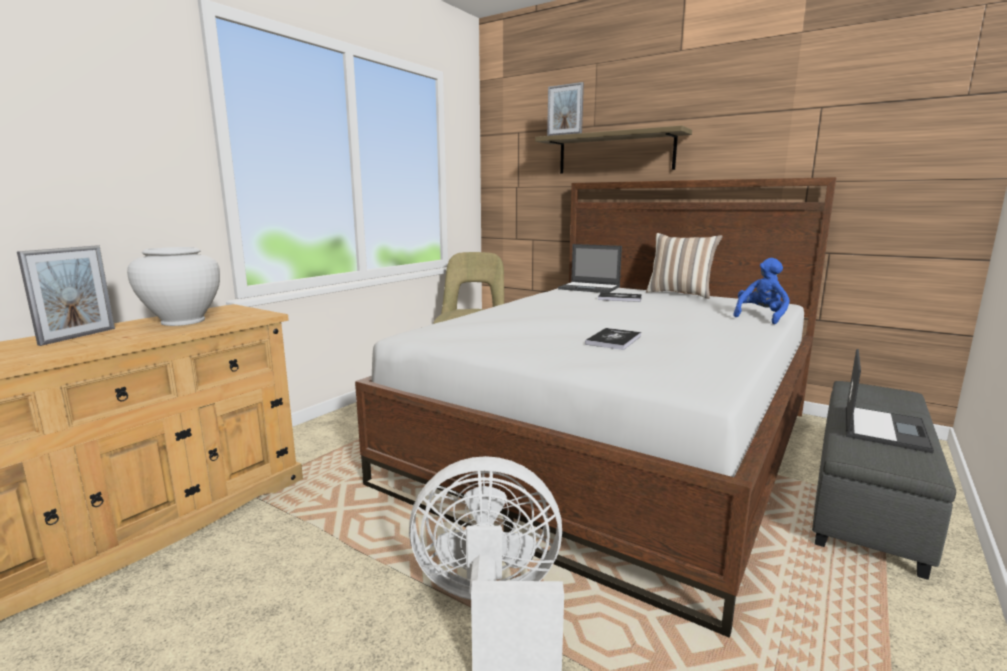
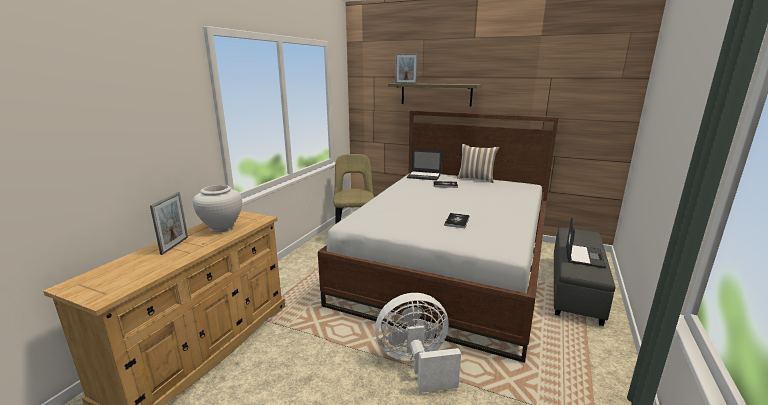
camera: 10 degrees left, 5 degrees up
(760, 317) = (523, 197): blue plush toy -> none

